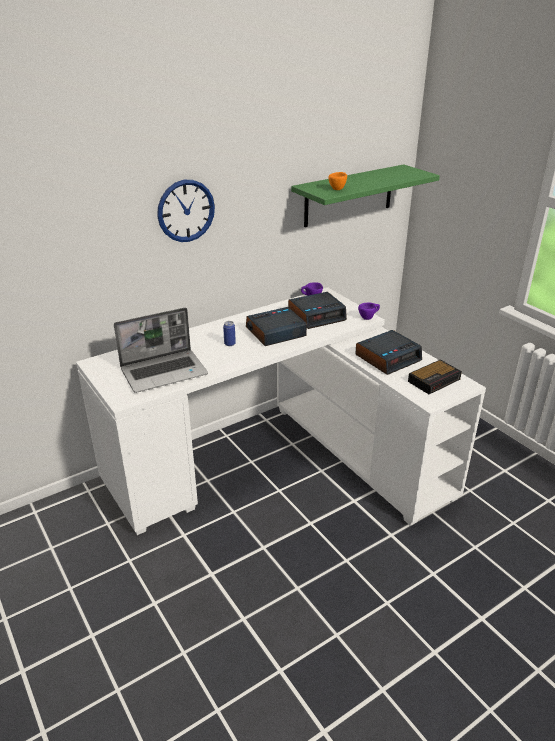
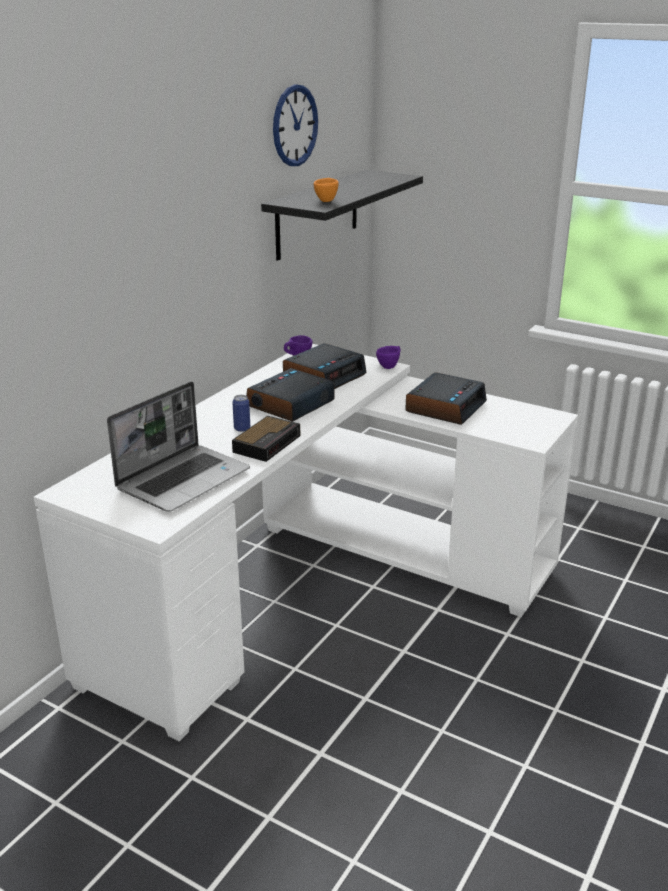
camera: 25 degrees left, 5 degrees down
(186, 211) = (152, 246): wall clock -> wall clock (295, 125)
(349, 195) = (317, 214): green shelf -> black shelf
(434, 380) = (518, 418): alarm clock -> alarm clock (268, 443)

